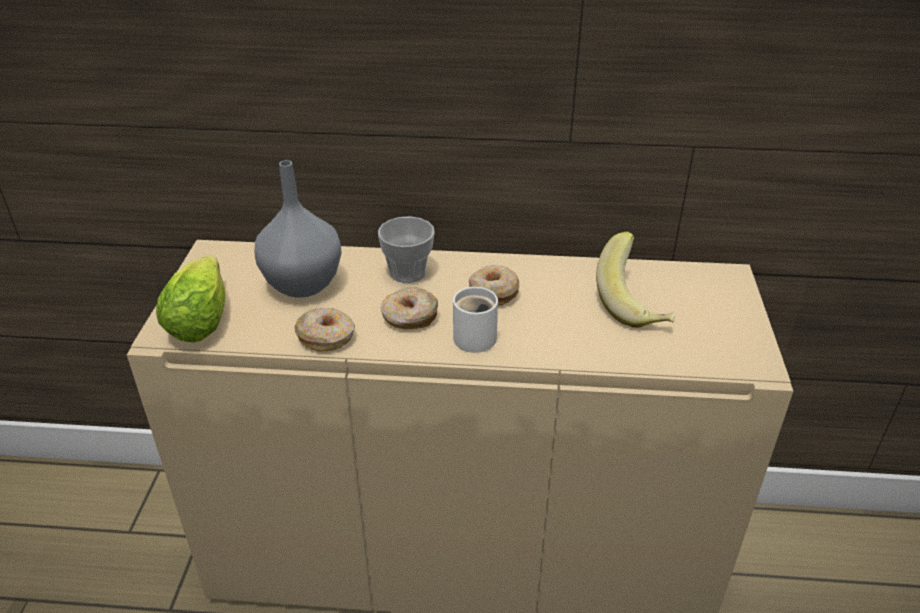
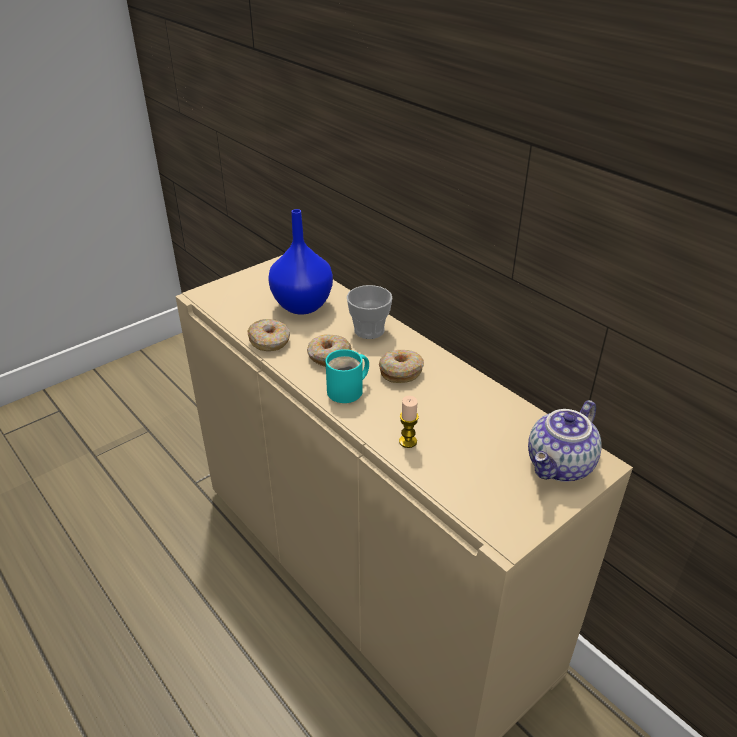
camera: 45 degrees right, 0 degrees up
(202, 315) = (231, 295): lettuce -> none
(301, 284) = (302, 304): grey vase -> blue vase
(476, 335) = (348, 391): white mug -> turquoise mug
(590, 345) = (408, 441): none -> candle
(635, 304) = (484, 437): banana -> none
(713, 292) = (561, 466): none -> teapot

